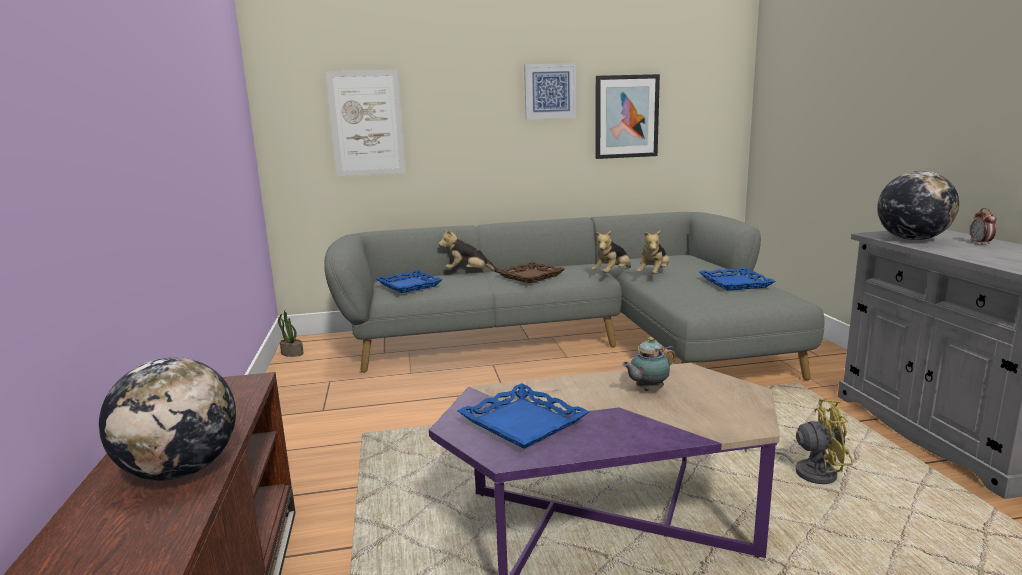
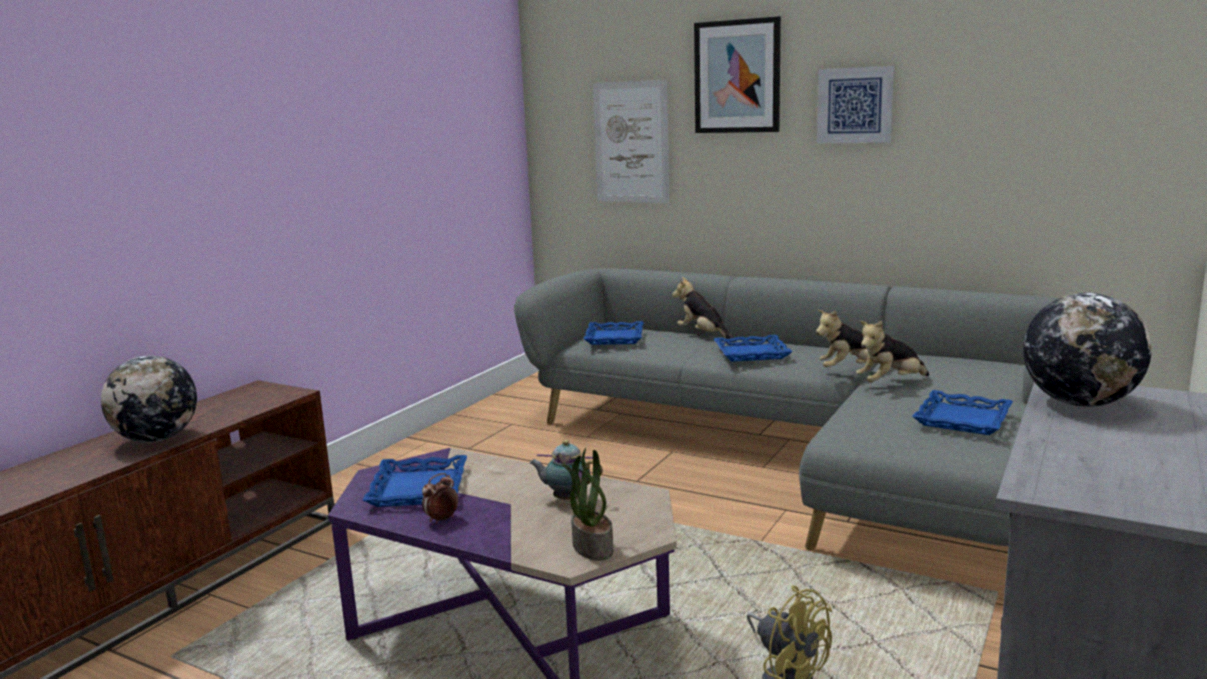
camera: 40 degrees right, 0 degrees up
(291, 353) = (523, 388): potted plant -> potted plant (591, 547)
(530, 276) = (751, 353): brown tray -> blue tray
(626, 116) = (972, 143): picture -> picture (737, 76)
(980, 243) = (1162, 433): alarm clock -> alarm clock (441, 520)

